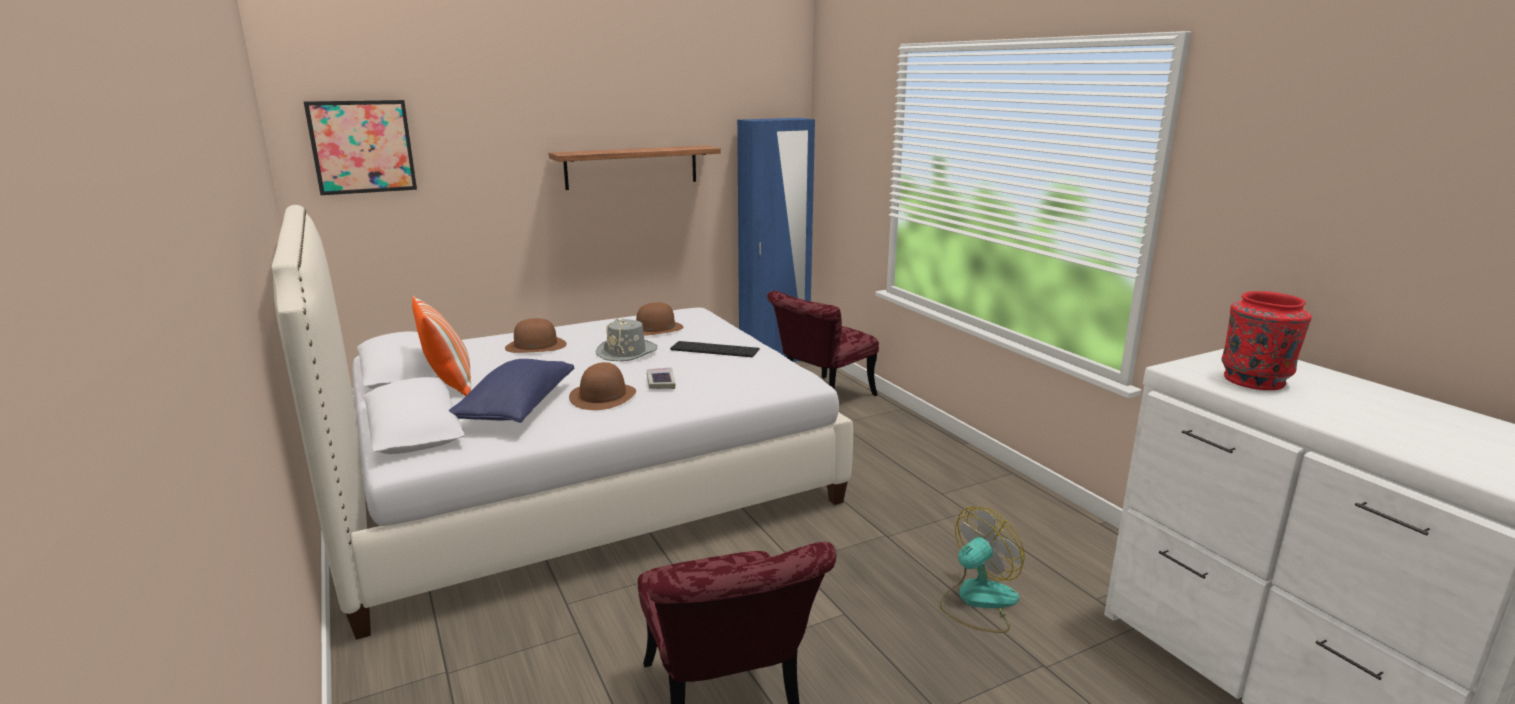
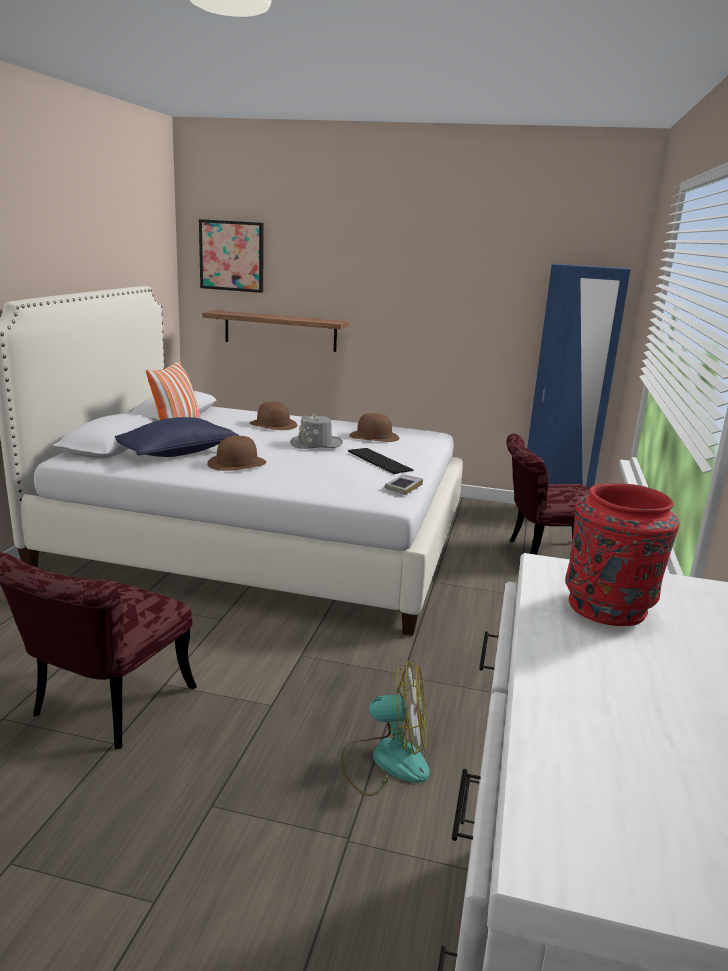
camera: 40 degrees right, 0 degrees up
(632, 167) = (437, 297): shelf -> shelf (280, 331)
(660, 382) = (289, 467): book -> book (403, 487)

